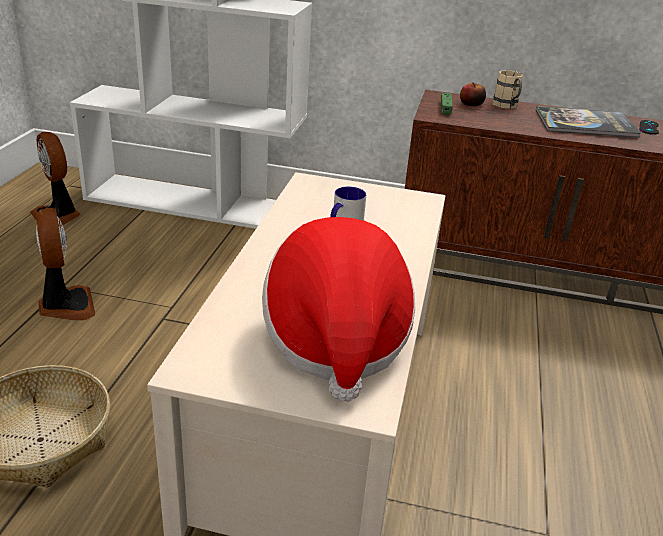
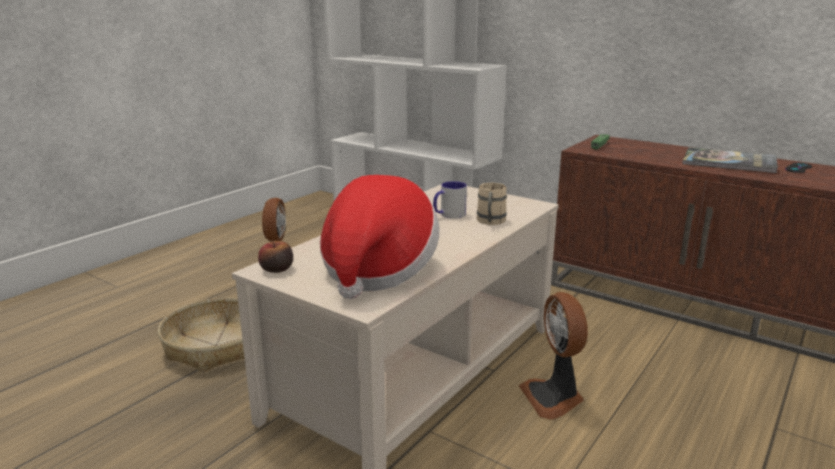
camera: 25 degrees right, 10 degrees down
(57, 216) = (310, 223): fan -> fan (554, 397)
(471, 104) = (626, 145): apple -> apple (276, 269)
(507, 106) = (661, 147): beige mug -> beige mug (490, 222)

